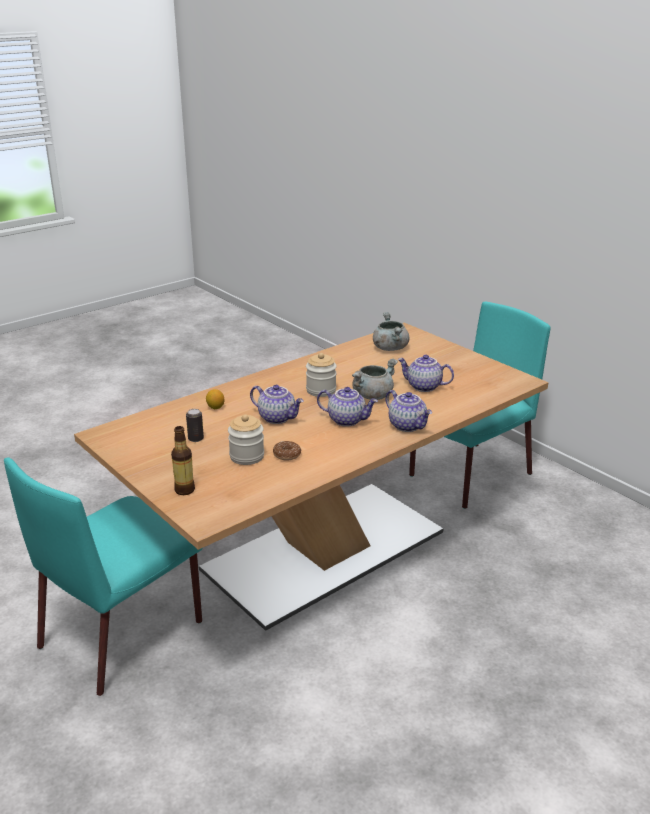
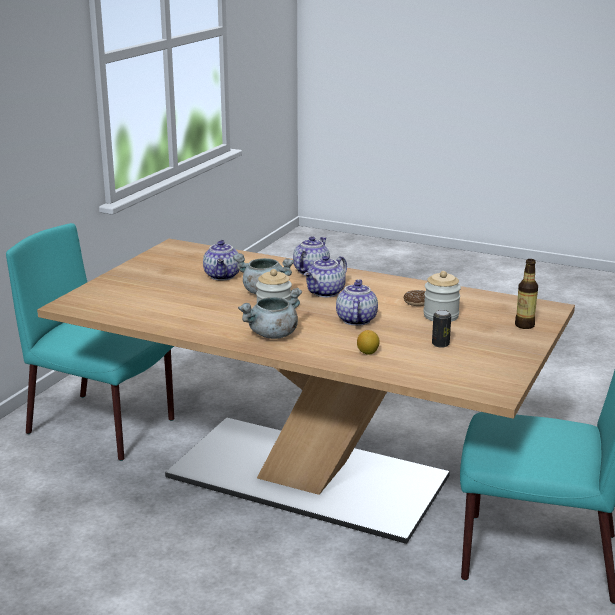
camera: 115 degrees left, 5 degrees down
(347, 420) = (326, 293): teapot -> teapot turned 135 degrees counterclockwise
(389, 348) = (130, 303): grey cooking pot -> grey cooking pot (272, 335)

